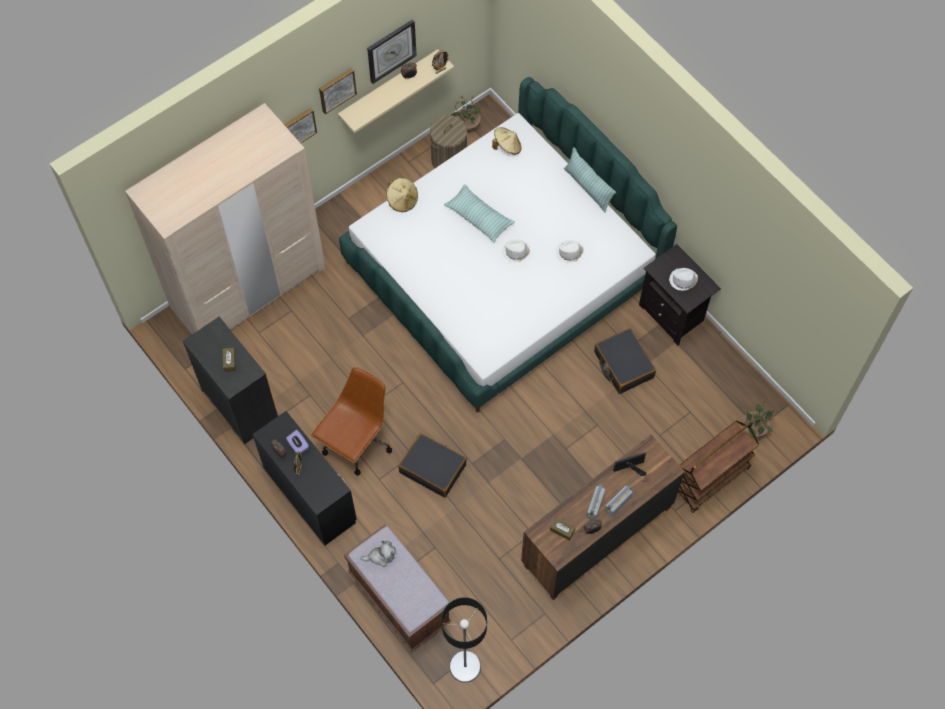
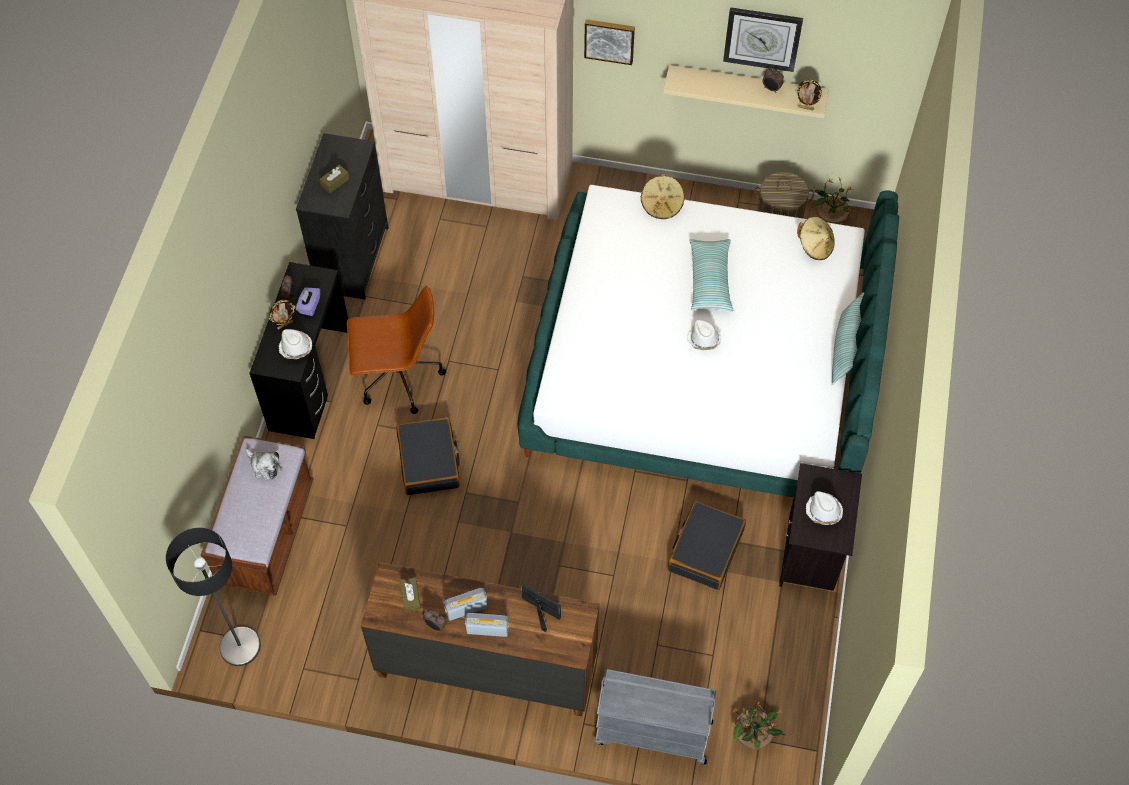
camera: 50 degrees right, 5 degrees down
(336, 89) = (675, 31): picture -> none
(569, 253) = (751, 386): white hat -> white hat (295, 347)
(710, 479) = (652, 733): brown cart -> grey cart

